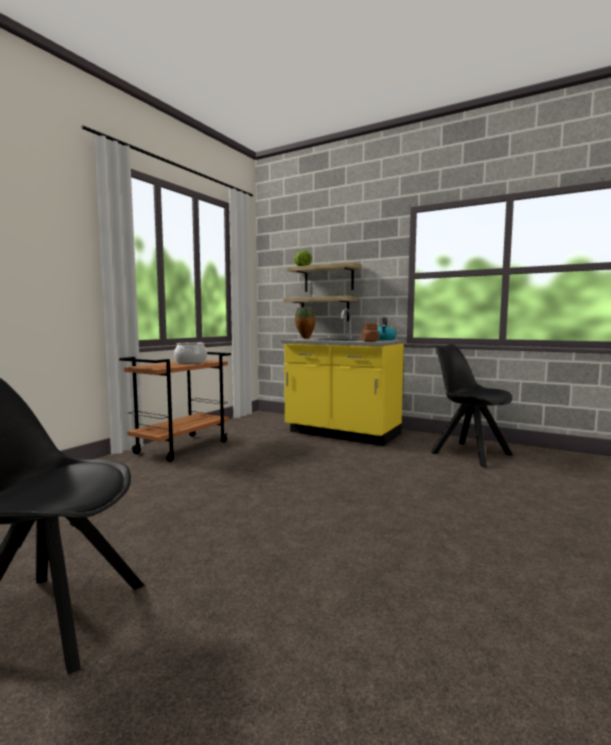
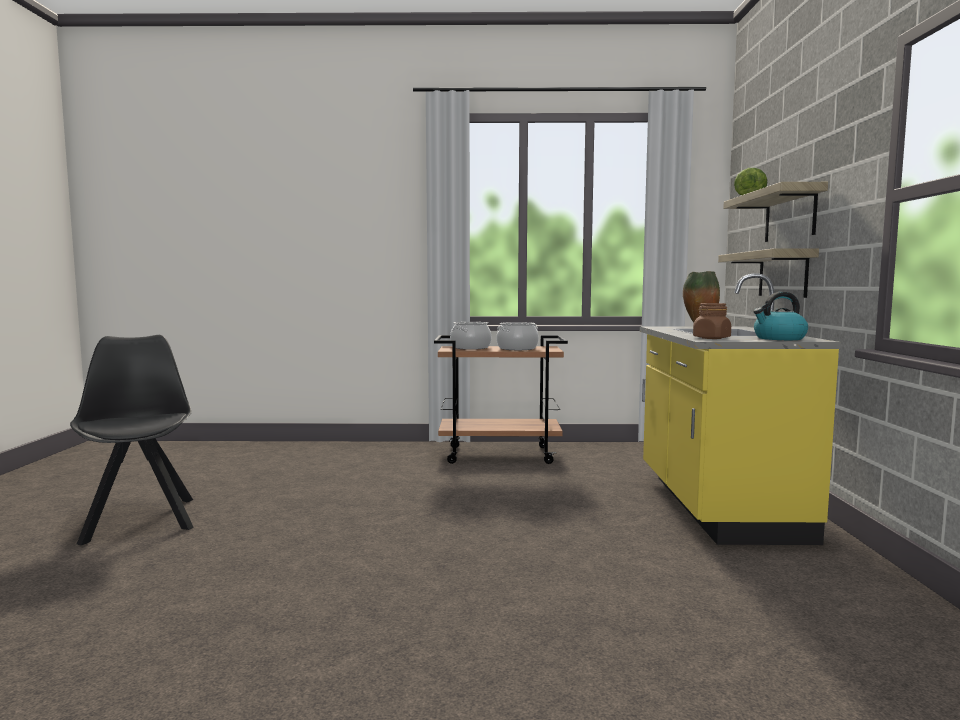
camera: 60 degrees right, 0 degrees up
(157, 365) = (470, 347): none -> cooking pot
(469, 454) = (830, 627): black chair -> none

